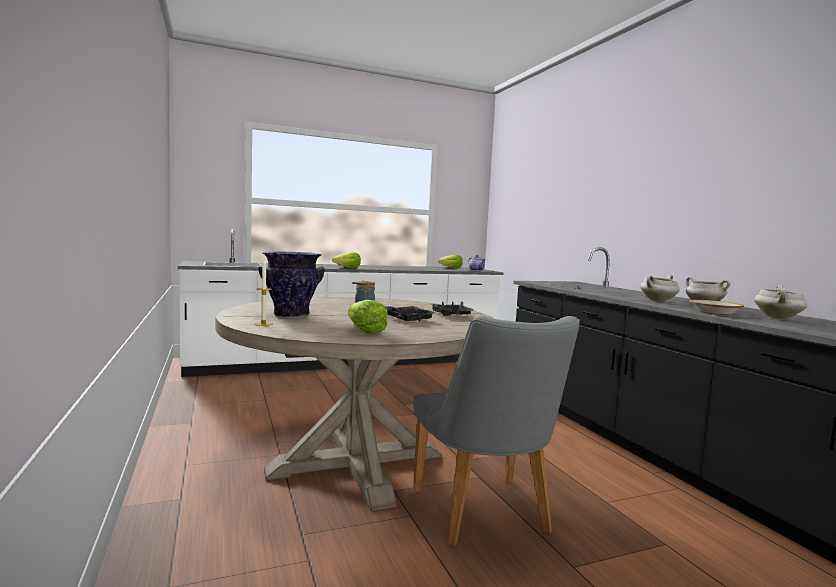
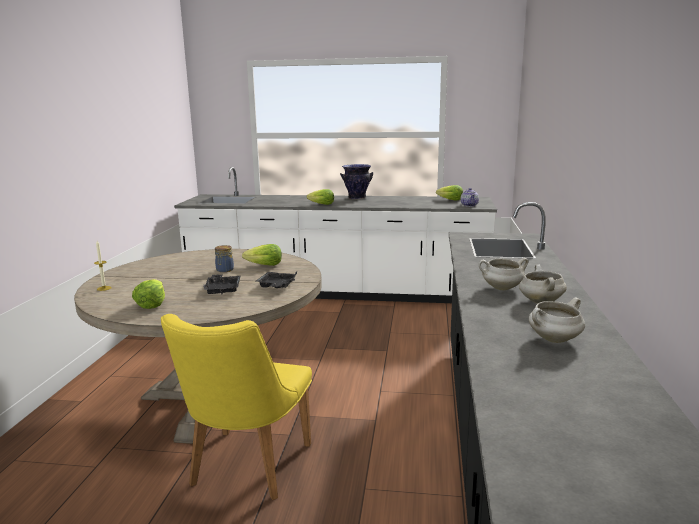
camera: 30 degrees right, 10 degrees up
(291, 315) = (146, 277): vase -> vase (357, 198)
(395, 305) = (264, 265): none -> lettuce
(486, 516) = (245, 470): grey chair -> yellow chair
(715, 312) = (495, 320): bowl -> none

